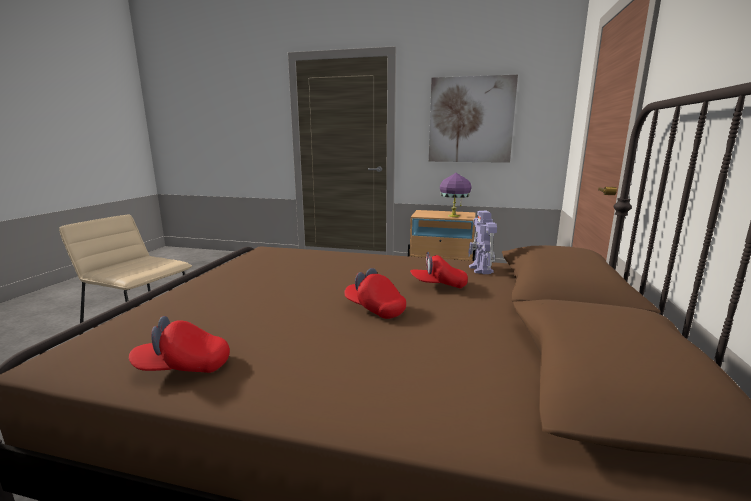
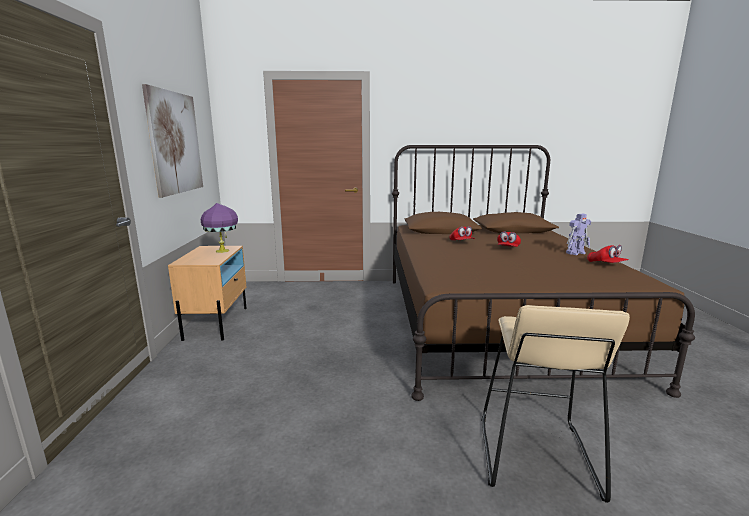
camera: 105 degrees left, 0 degrees up
(481, 270) = (425, 237): toy robot -> toy robot (576, 253)

